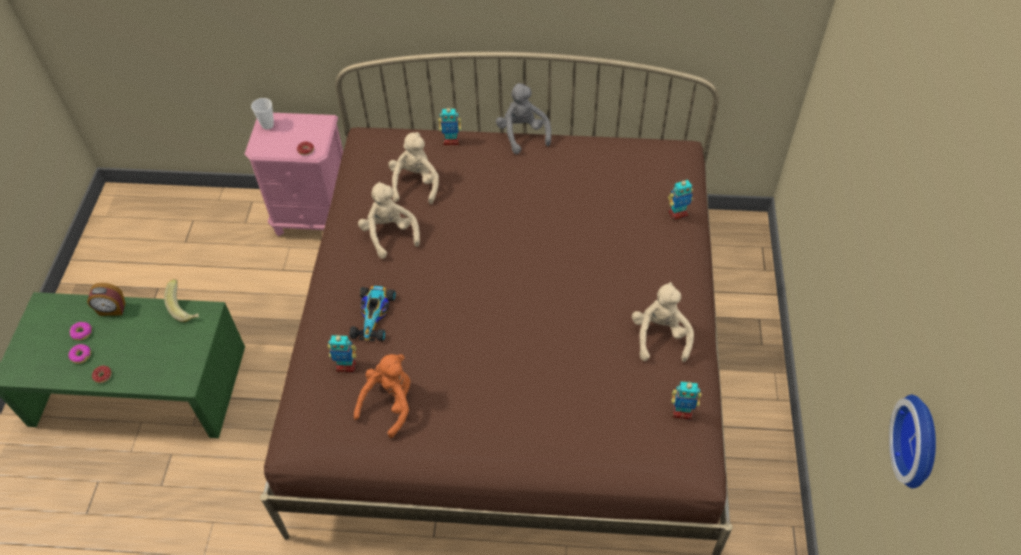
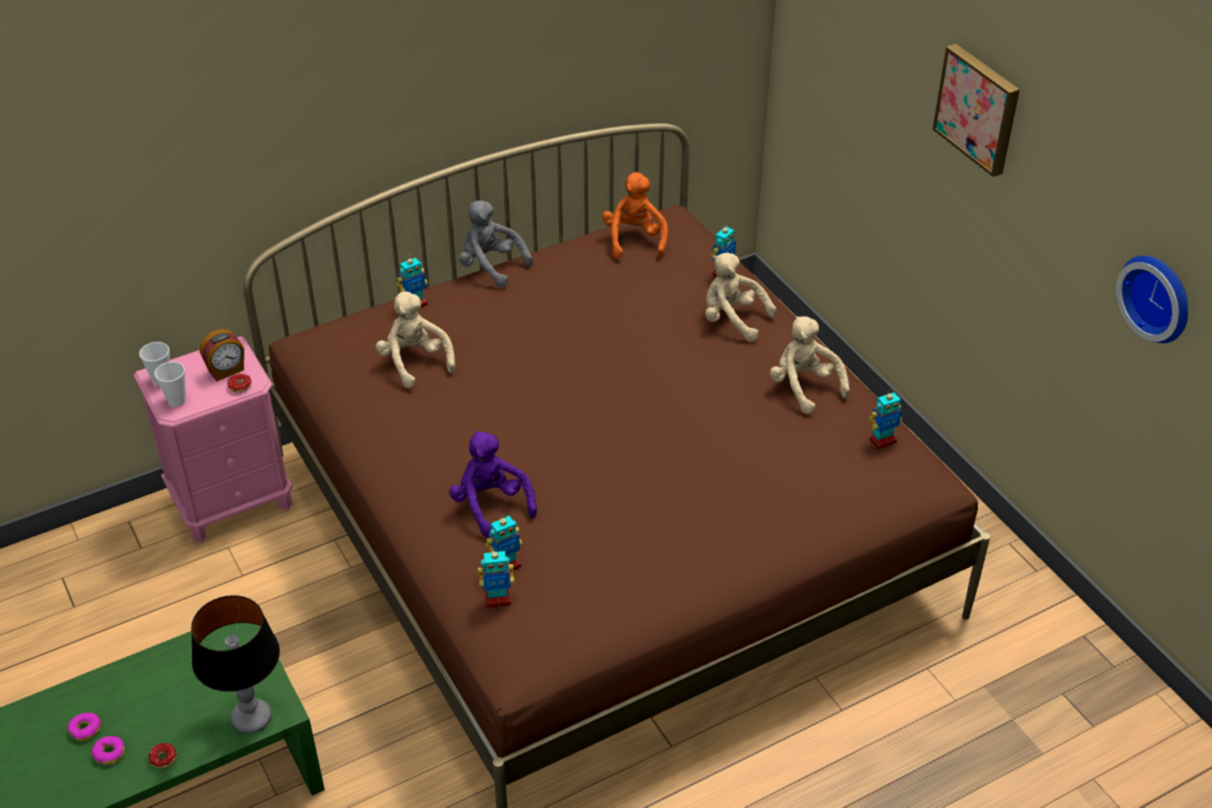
camera: 35 degrees left, 10 degrees down
(112, 309) = (103, 685): alarm clock -> alarm clock (226, 370)
(165, 378) = (251, 718): none -> table lamp
(186, 308) = (206, 636): banana -> none
(264, 143) = (177, 400): none -> cup
(321, 387) = (497, 599): none -> toy robot
(374, 315) = (491, 505): toy car -> purple plush toy
(389, 234) = (432, 422): beige plush toy -> beige plush toy (732, 319)
(390, 403) = (588, 576): orange plush toy -> orange plush toy (634, 240)
(888, 183) = (979, 108): none -> picture

